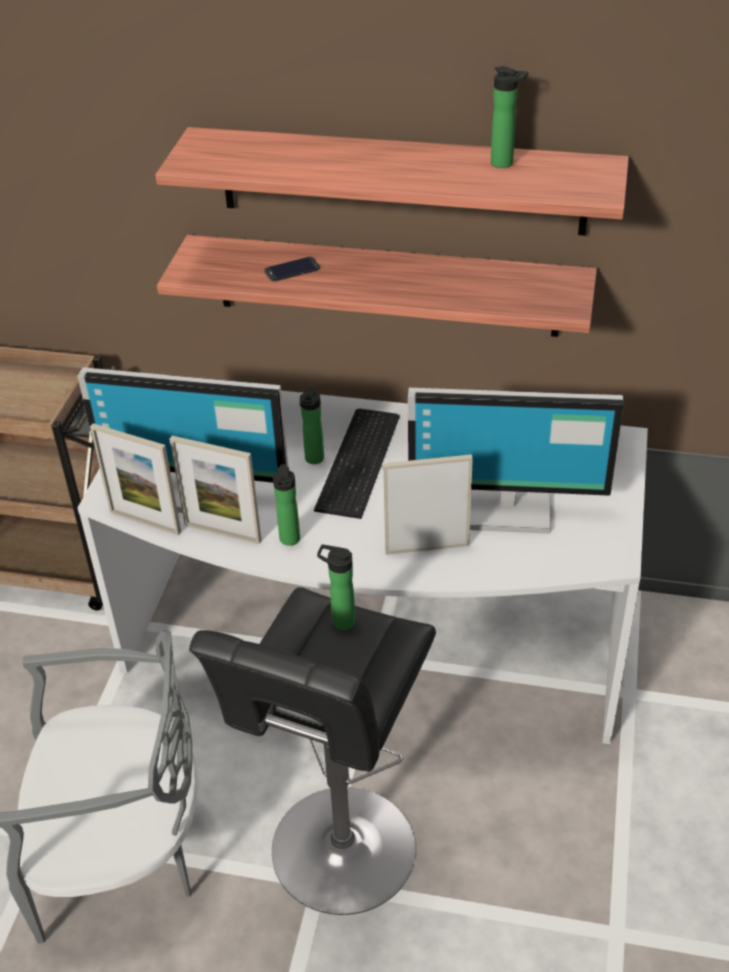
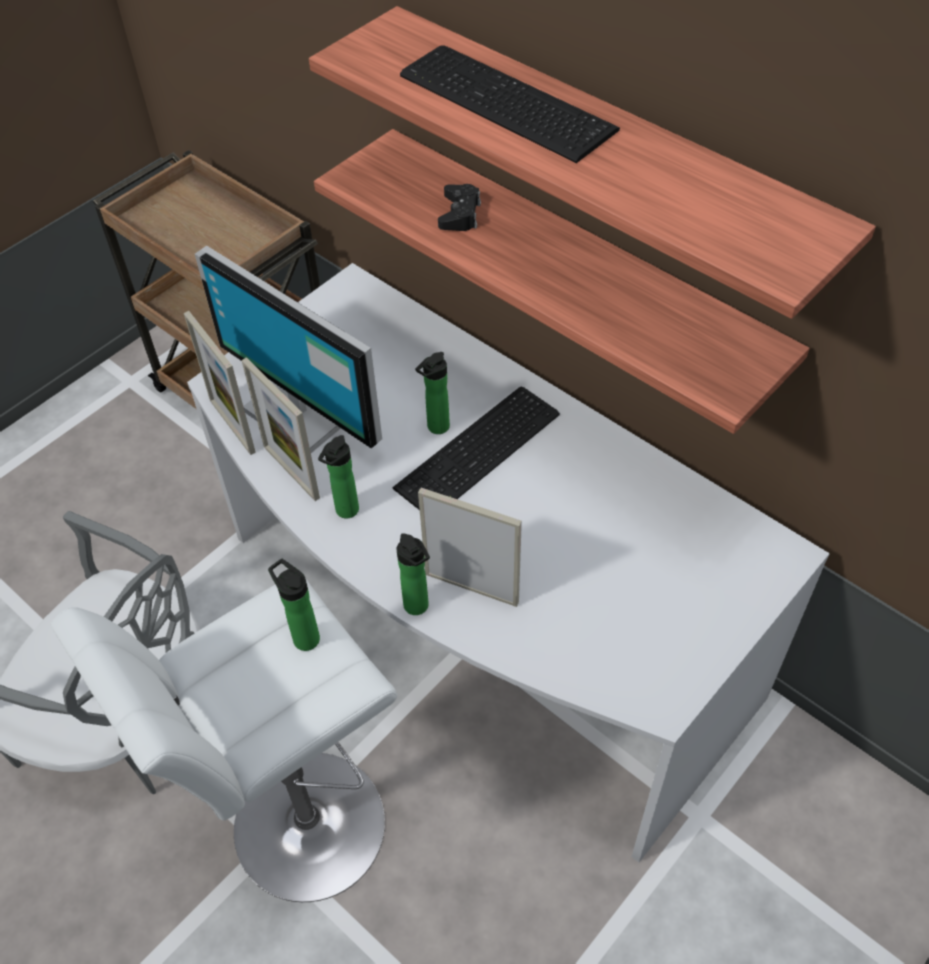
camera: 30 degrees right, 10 degrees up
(292, 270) = (460, 214): phone -> black game controller
(333, 161) = (506, 105): none -> keyboard
(339, 858) = (299, 832): black stool -> white stool
(505, 163) = (703, 181): bottle -> bottle (418, 608)
(507, 506) = (592, 578): monitor -> none

